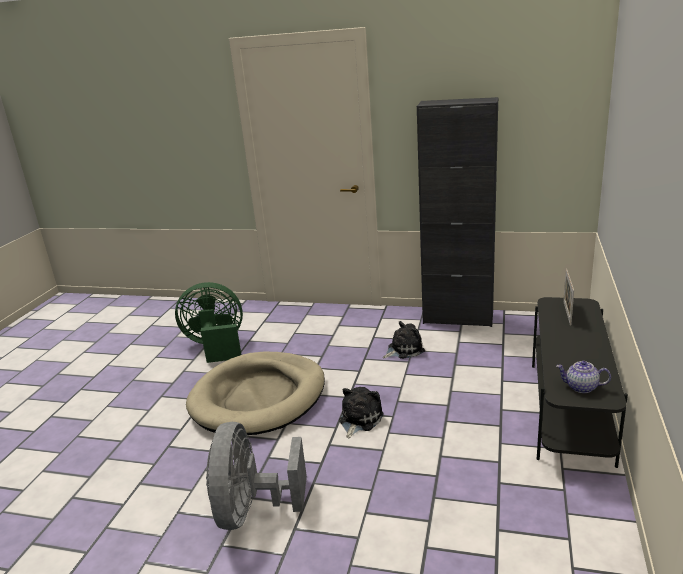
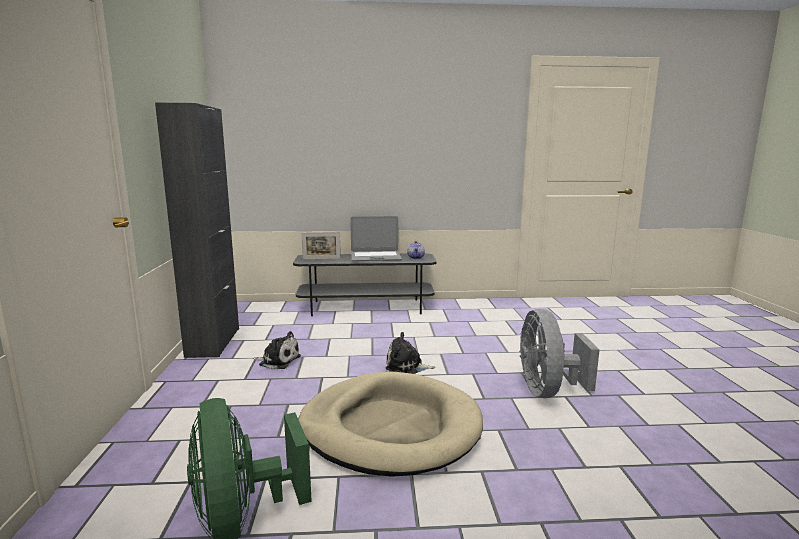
camera: 110 degrees left, 10 degrees down
(252, 510) = (547, 391): grey fan -> grey fan turned 105 degrees clockwise
(403, 349) = (278, 360): plush toy -> plush toy turned 150 degrees clockwise
(580, 352) = (375, 257): none -> laptop

